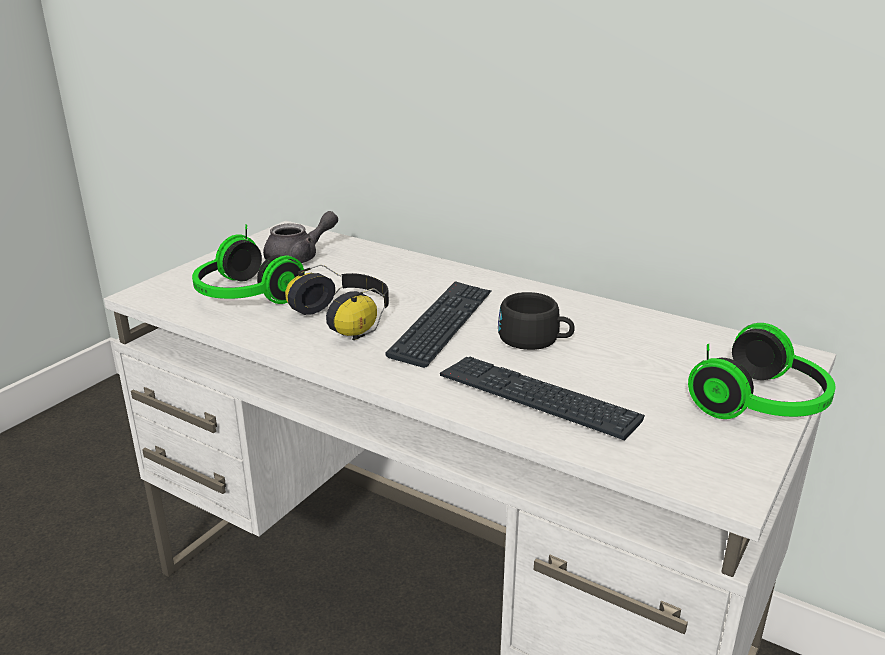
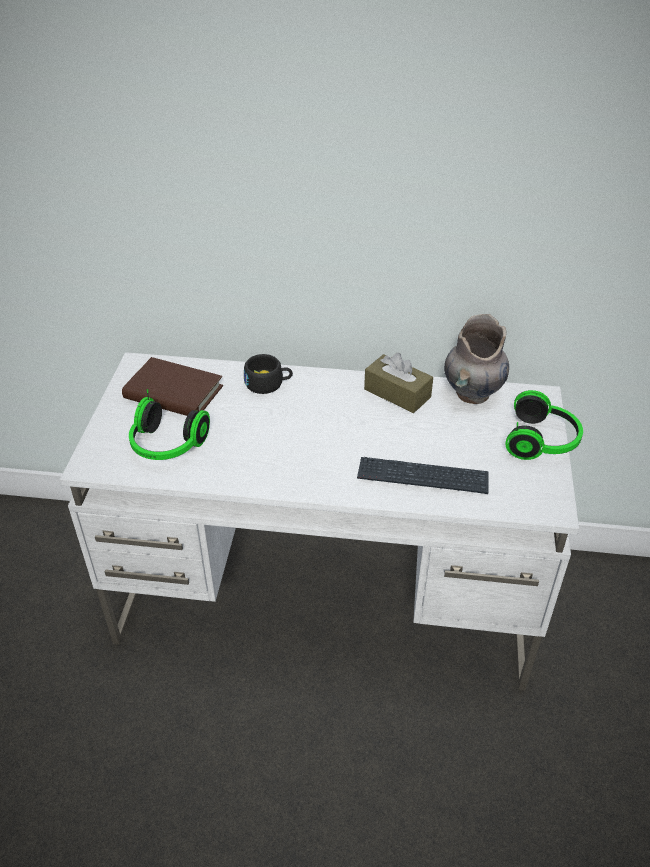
camera: 25 degrees left, 15 degrees up
(299, 257) = (173, 392): grey teapot -> brown book
(346, 318) = (257, 445): headphones -> none
(442, 324) = (324, 431): keyboard -> none
(535, 340) = (390, 427): black cup -> black cup (268, 384)
(574, 311) = (397, 393): none -> brown tissue box
(683, 333) = (472, 394): none -> grey vase

